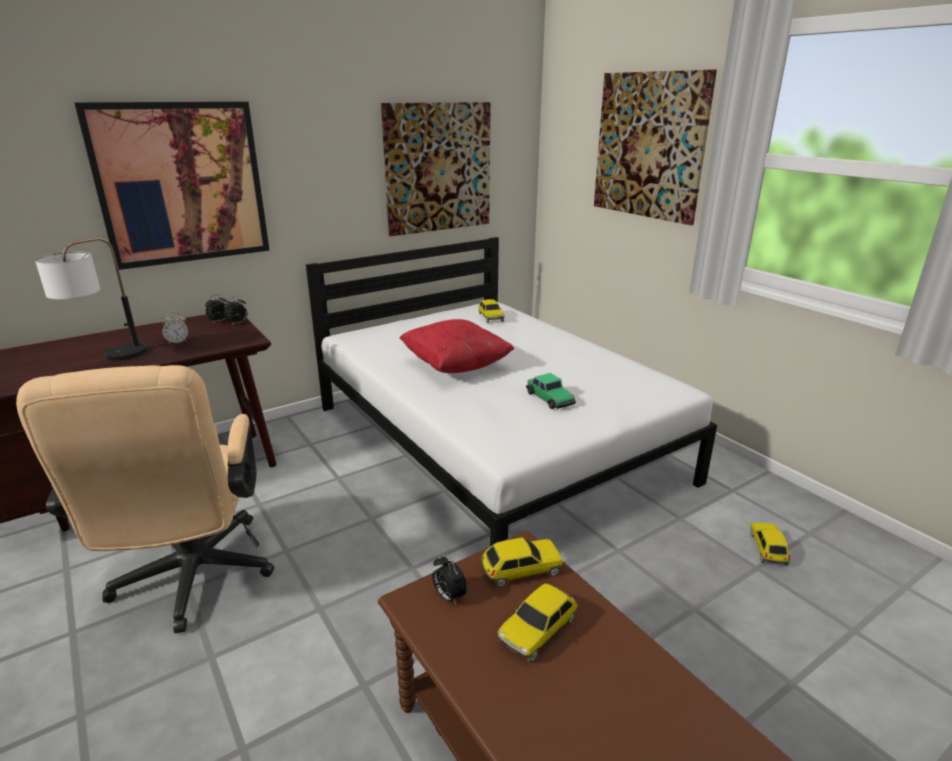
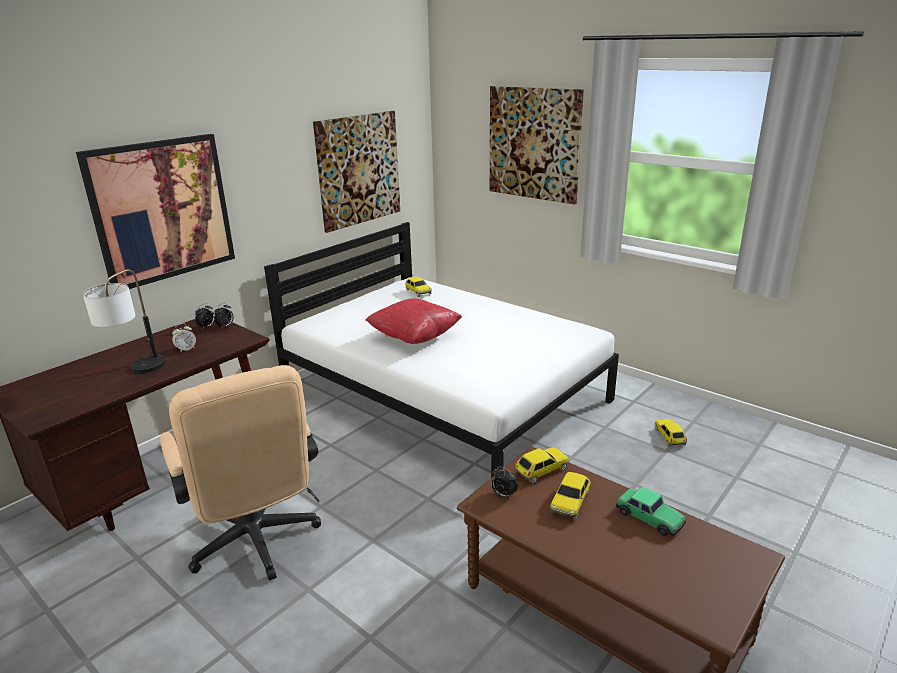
camera: 15 degrees left, 0 degrees up
(550, 398) = (501, 352): toy car -> toy car (650, 517)

